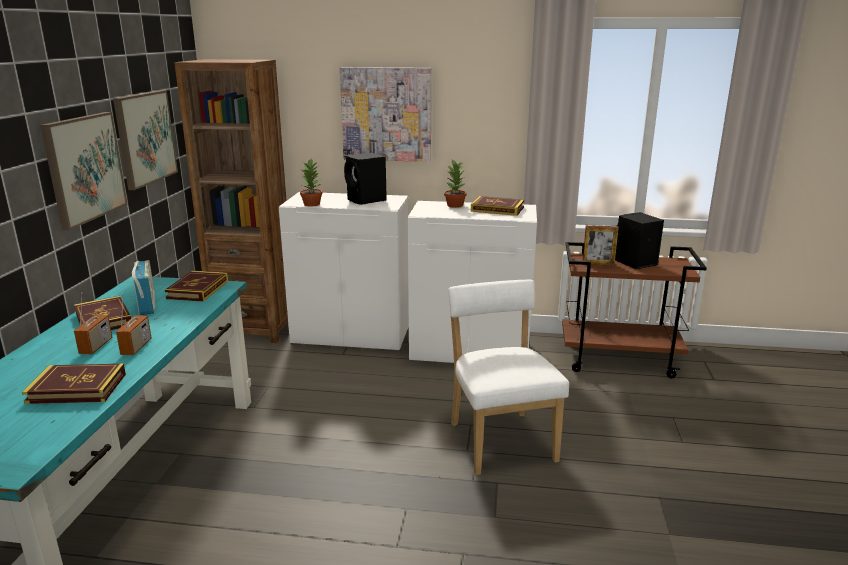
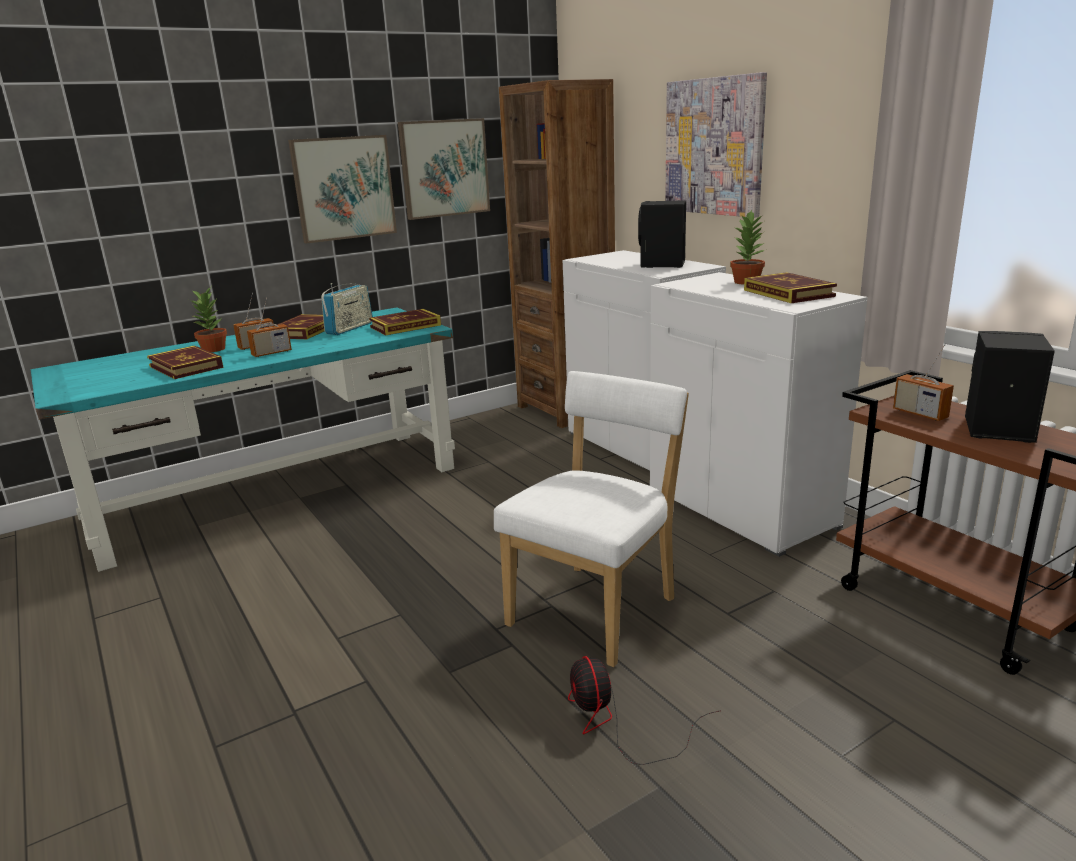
camera: 50 degrees right, 0 degrees up
(312, 204) = (597, 261): potted plant -> potted plant (214, 349)
(598, 264) = (920, 414): picture frame -> radio
(603, 485) = (617, 724): none -> fan

